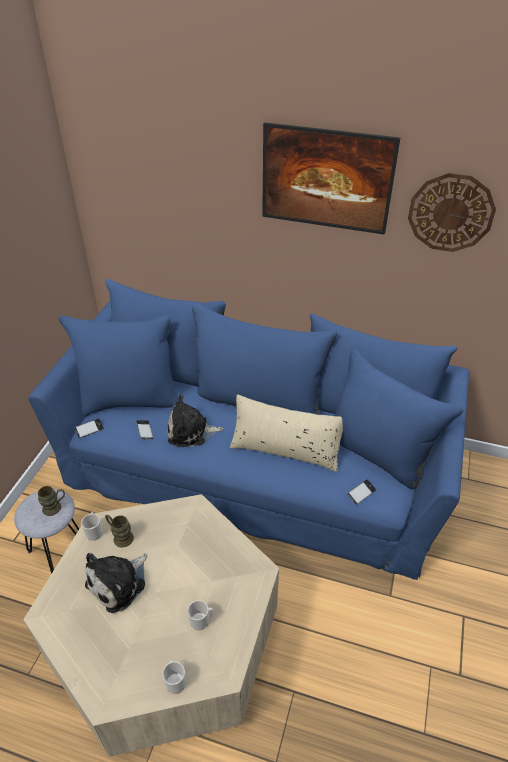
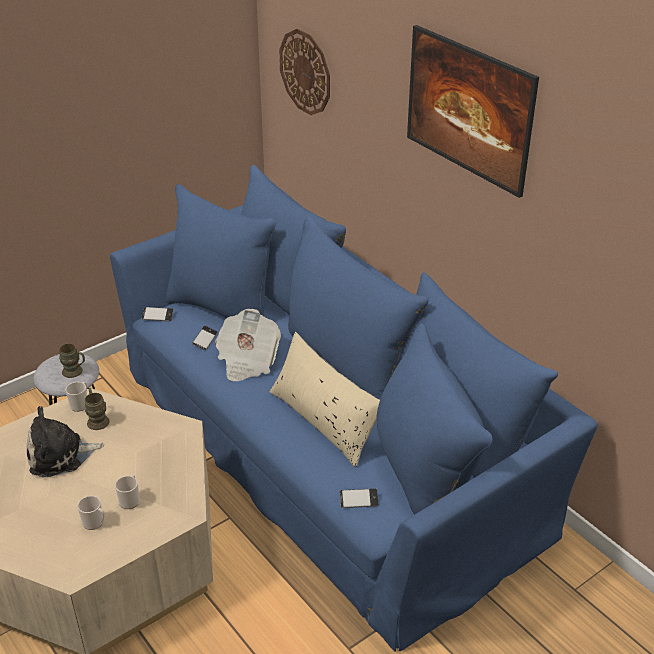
camera: 35 degrees right, 5 degrees down
(175, 681) = (29, 554): mug -> mug (130, 500)
(191, 432) = (247, 360): plush toy -> newspaper
(450, 213) = (589, 191): wall clock -> wall clock (305, 72)

